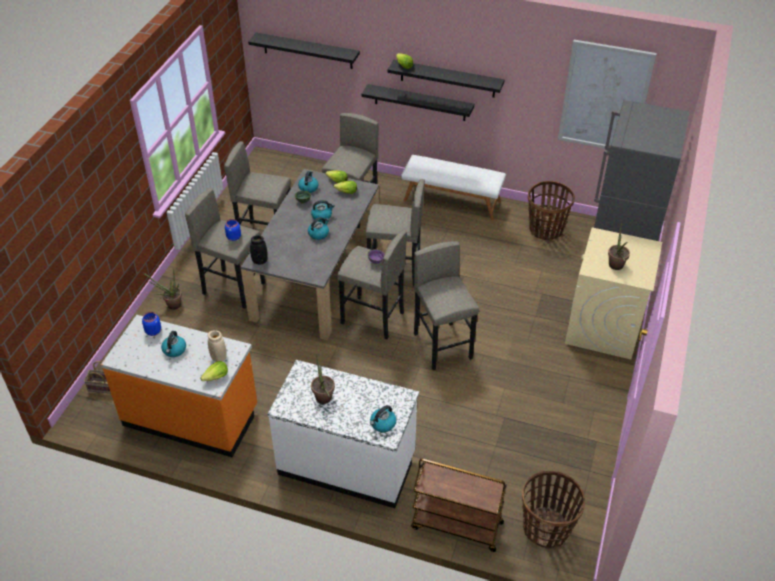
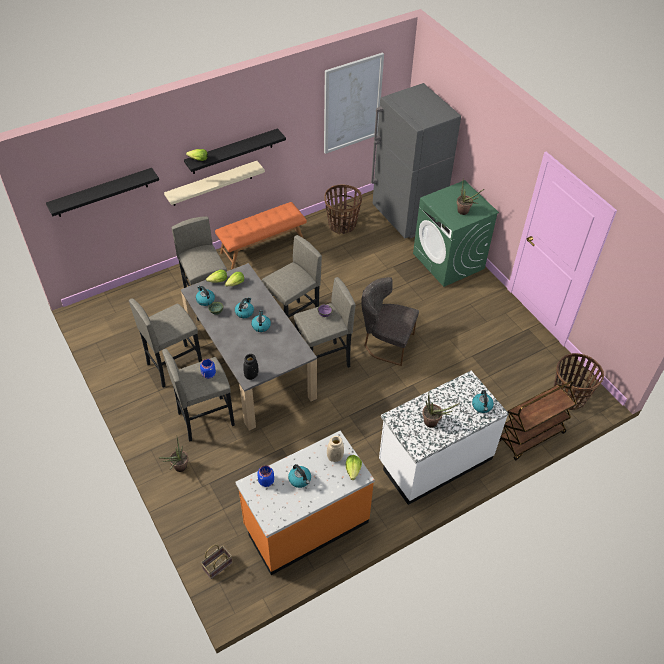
camera: 50 degrees left, 5 degrees up
(420, 102) = (212, 183): black shelf -> beige shelf
(443, 346) = (385, 343): grey stool -> grey chair
(452, 200) = (262, 246): white bench -> orange bench
(603, 327) = (448, 261): beige washing machine -> green washing machine

